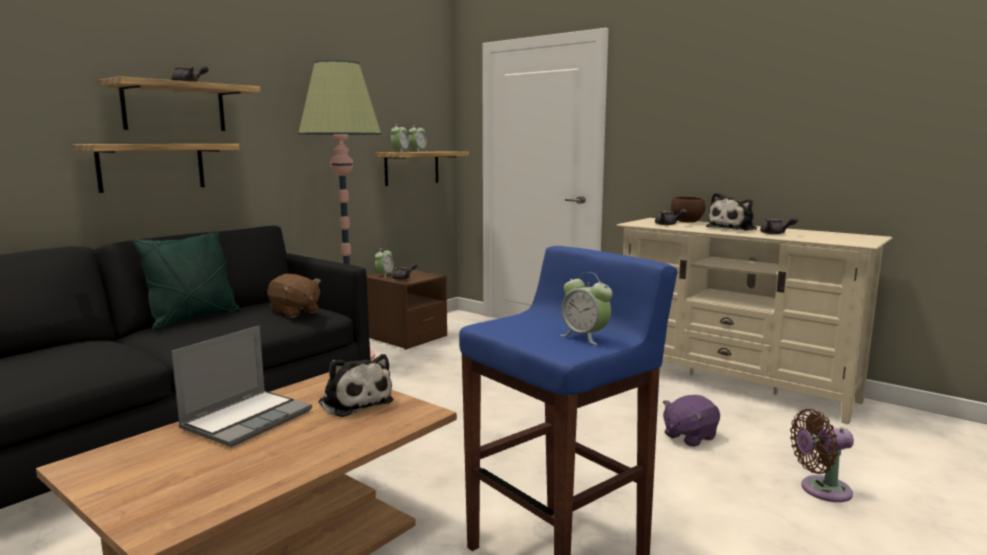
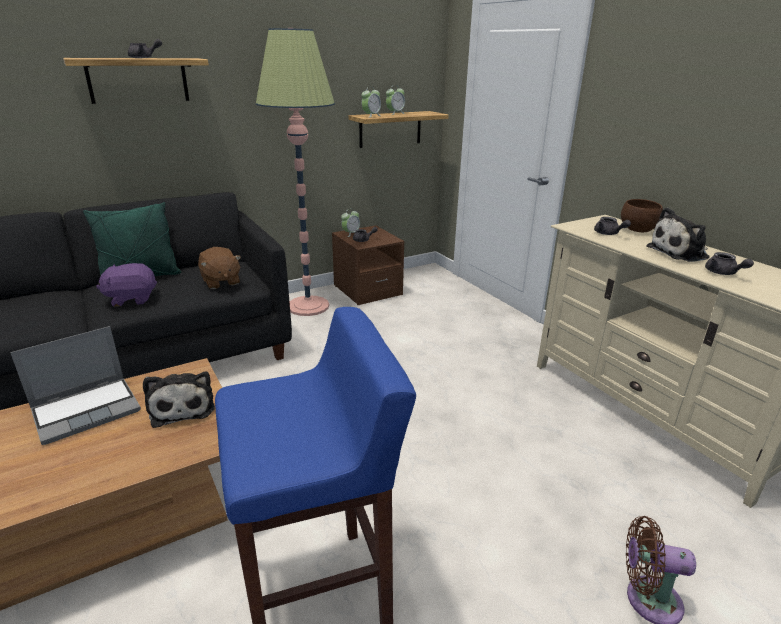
camera: 20 degrees right, 15 degrees up
(152, 167) = (121, 136): shelf -> none
(585, 337) = (303, 444): alarm clock -> none
(689, 436) = (548, 478): purple plush toy -> purple plush toy (132, 299)

